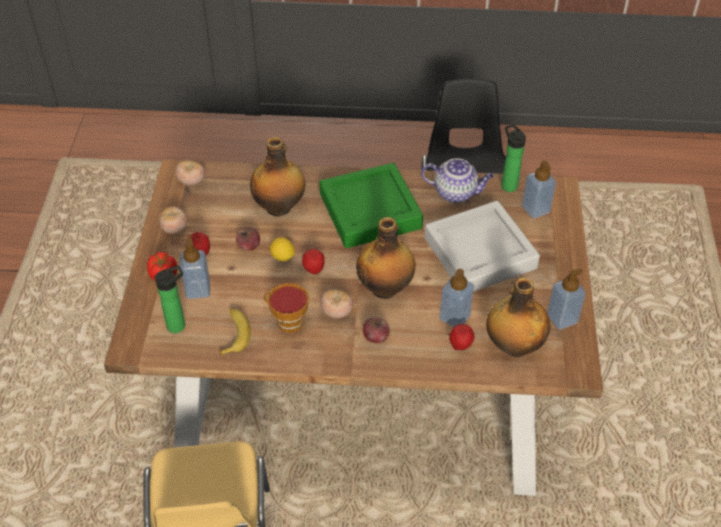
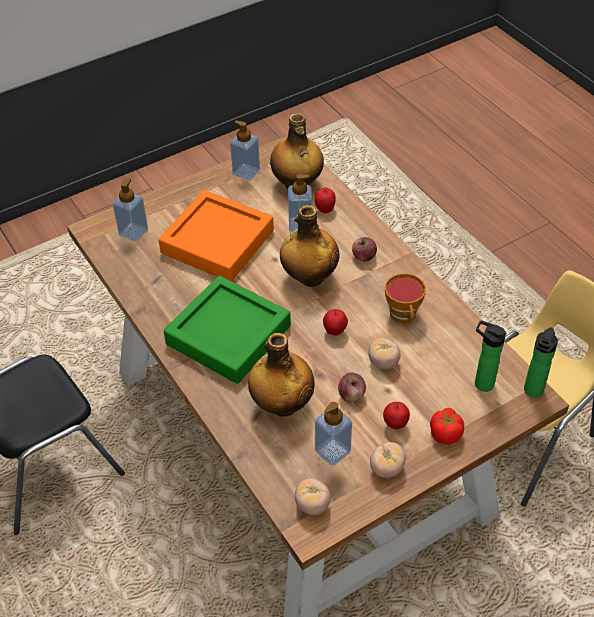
camera: 125 degrees left, 0 degrees up
(198, 290) = (434, 396): soap dispenser -> soap dispenser (332, 451)
(234, 334) = (450, 340): banana -> none
(282, 257) = (341, 362): lemon -> none
(336, 312) = (363, 292): tomato -> tomato (383, 362)
(456, 193) = (153, 290): teapot -> none
(480, 253) = (217, 242): grey tray -> orange tray
(507, 184) = (114, 262): bottle -> bottle (532, 392)

